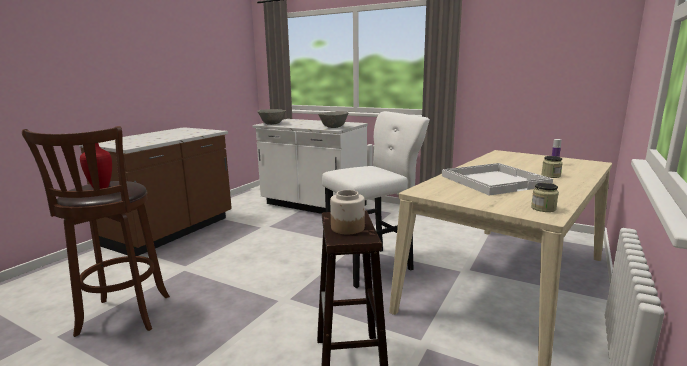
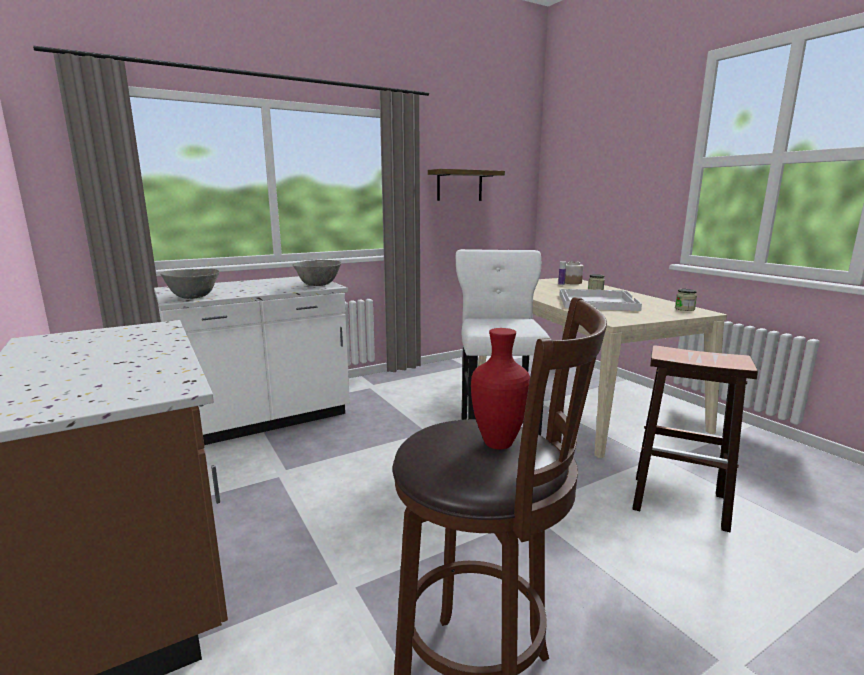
camera: 60 degrees left, 0 degrees up
(348, 228) = (707, 358): jar -> jar (572, 282)
(513, 56) = (459, 185): none -> shelf

